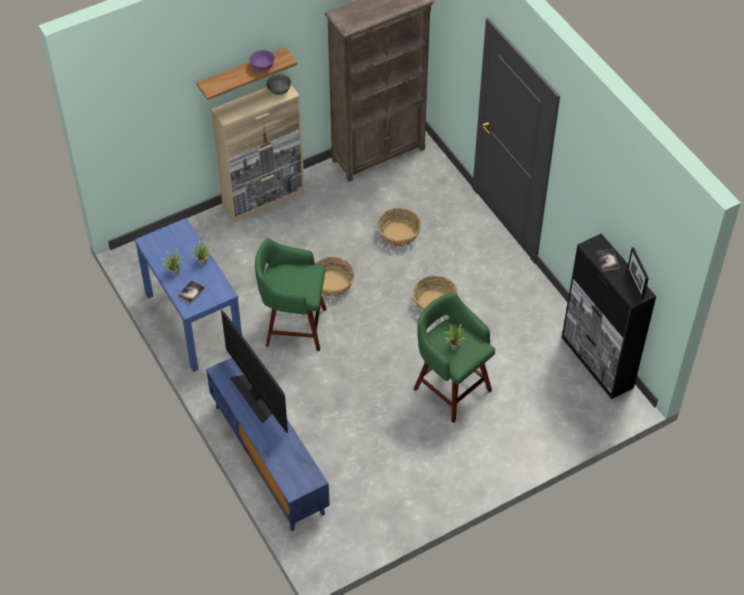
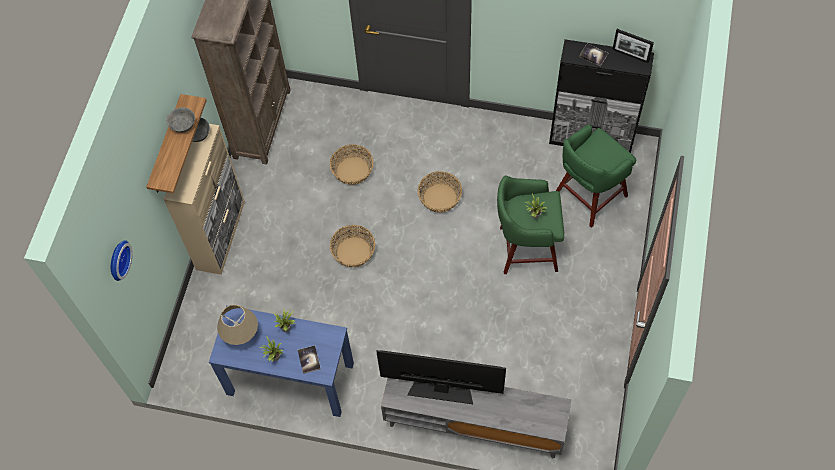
camera: 45 degrees left, 10 degrees up
(126, 107) = (117, 259): none -> wall clock
(171, 242) = (241, 335): none -> beige table lamp
(262, 66) = (183, 126): purple bowl -> grey bowl
(268, 459) = (474, 424): blue tv stand -> grey tv stand
(293, 326) = (367, 310): green stool -> green stool (588, 196)

